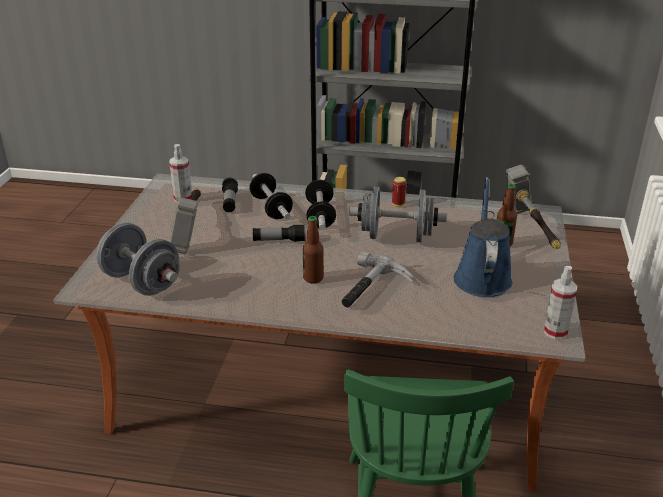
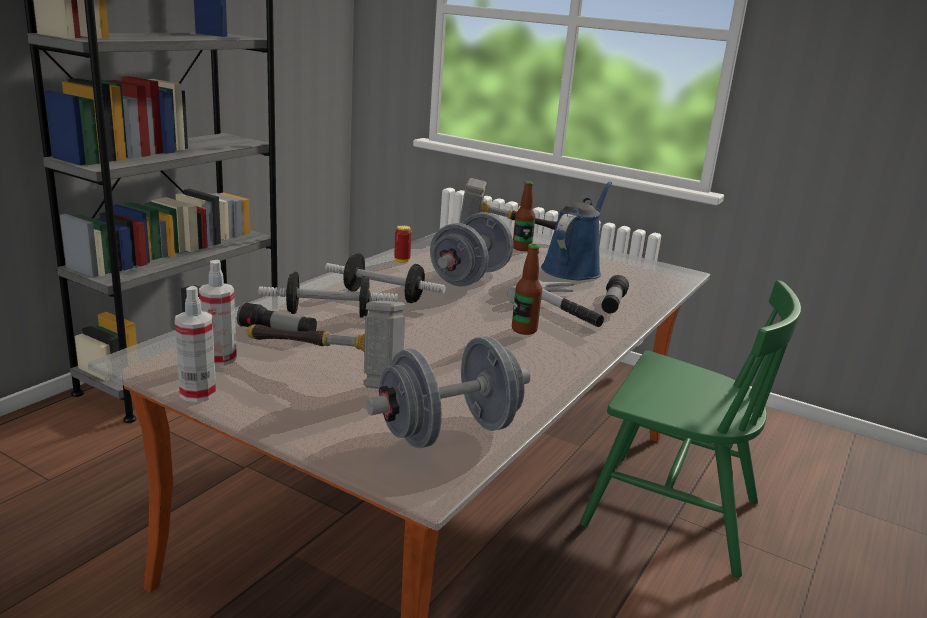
camera: 70 degrees left, 10 degrees down
(279, 241) = (420, 327): flashlight -> flashlight (612, 304)
(482, 276) = (573, 269): blue watering can -> blue watering can turned 90 degrees clockwise
(555, 331) = (673, 271): spray bottle -> spray bottle (198, 393)

